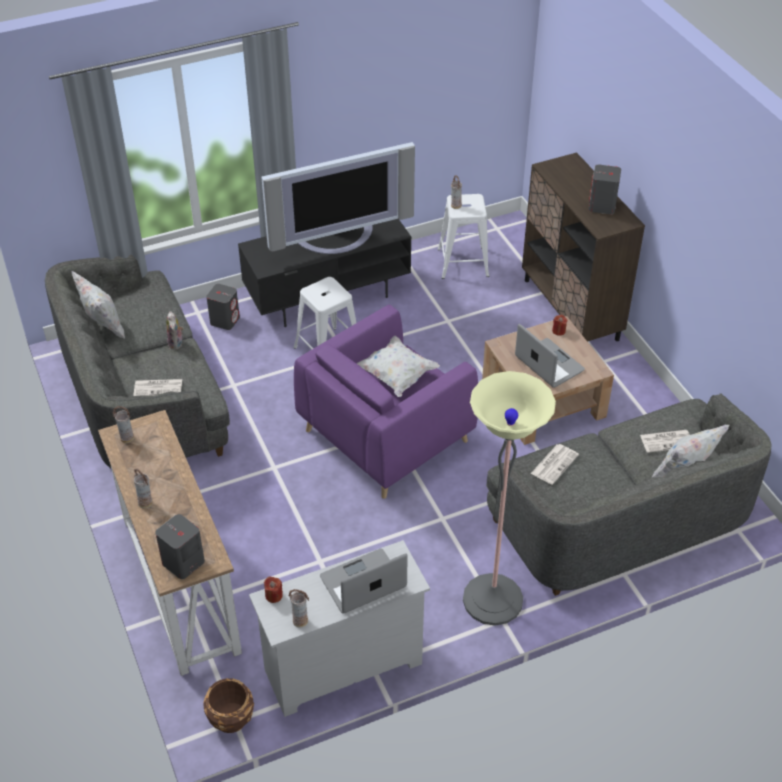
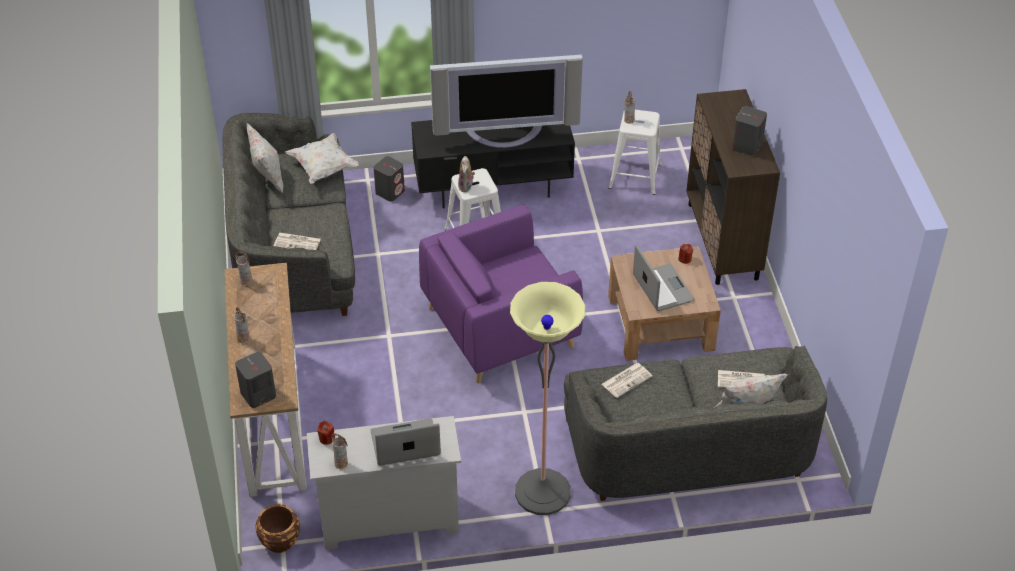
camera: 15 degrees right, 0 degrees up
(176, 344) = (327, 206): plush toy -> plush toy (466, 187)
(396, 376) = (515, 272): white pillow -> white pillow (323, 168)

